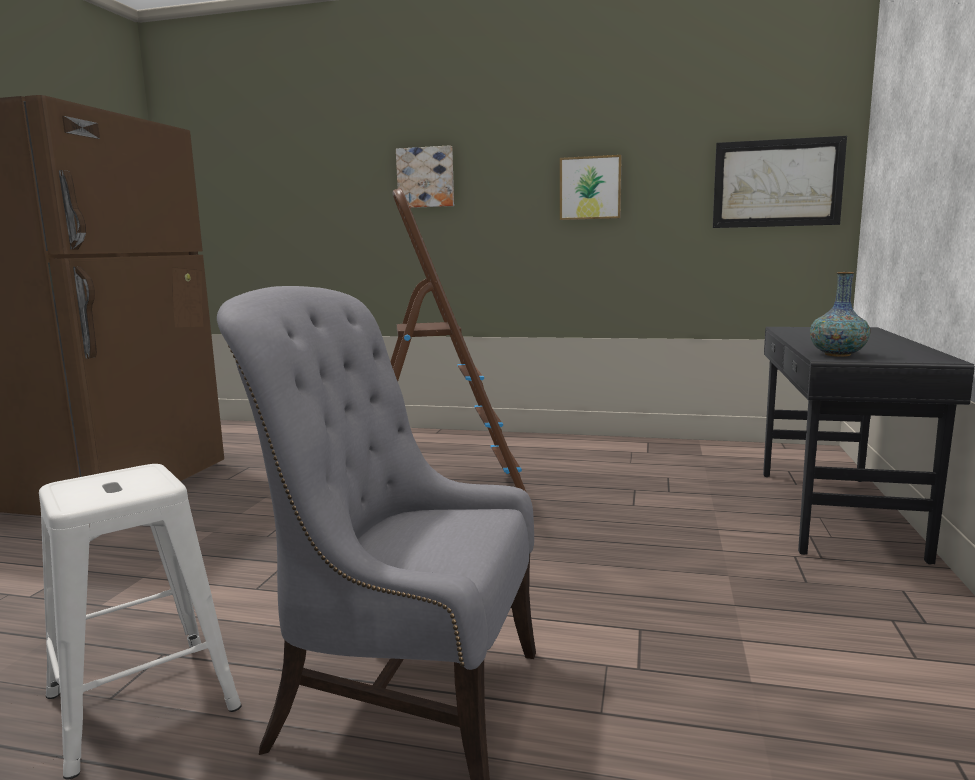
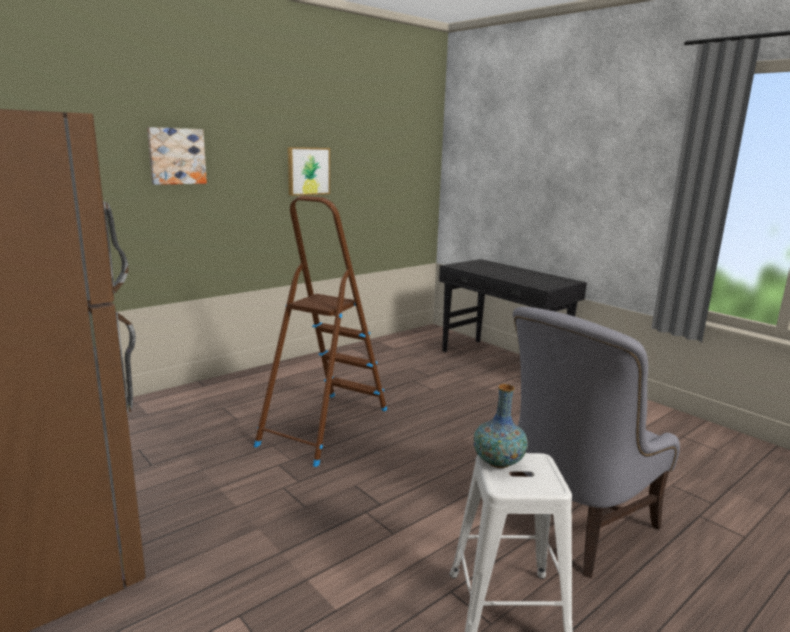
camera: 55 degrees left, 5 degrees up
(777, 183) = (406, 172): picture -> none
(837, 354) = (539, 284): vase -> vase (498, 462)

